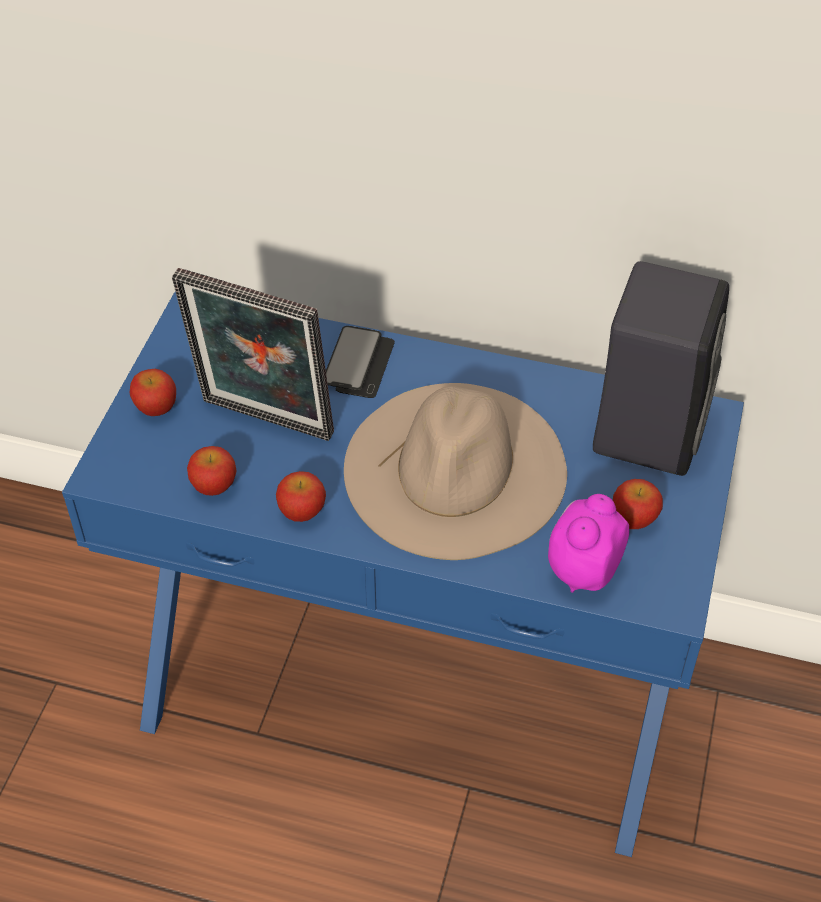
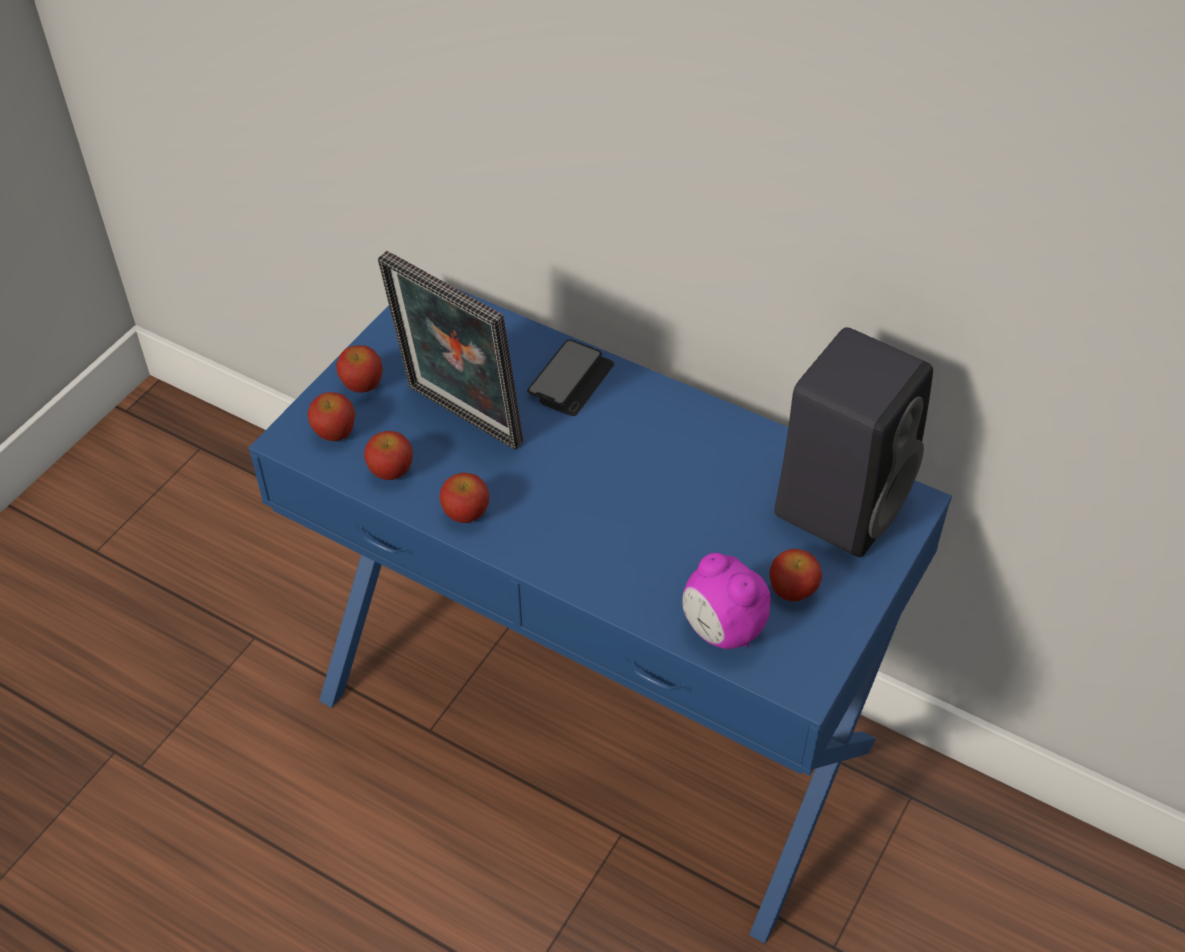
camera: 15 degrees right, 0 degrees up
(144, 459) = (334, 432): none -> apple
(455, 468) = (630, 502): beige hat -> none
(582, 570) = (721, 630): alarm clock -> alarm clock turned 90 degrees counterclockwise

